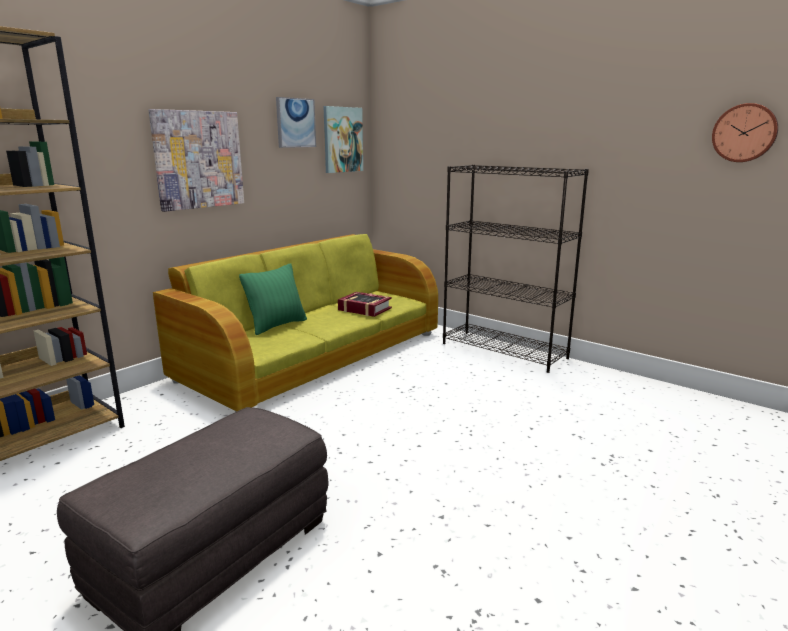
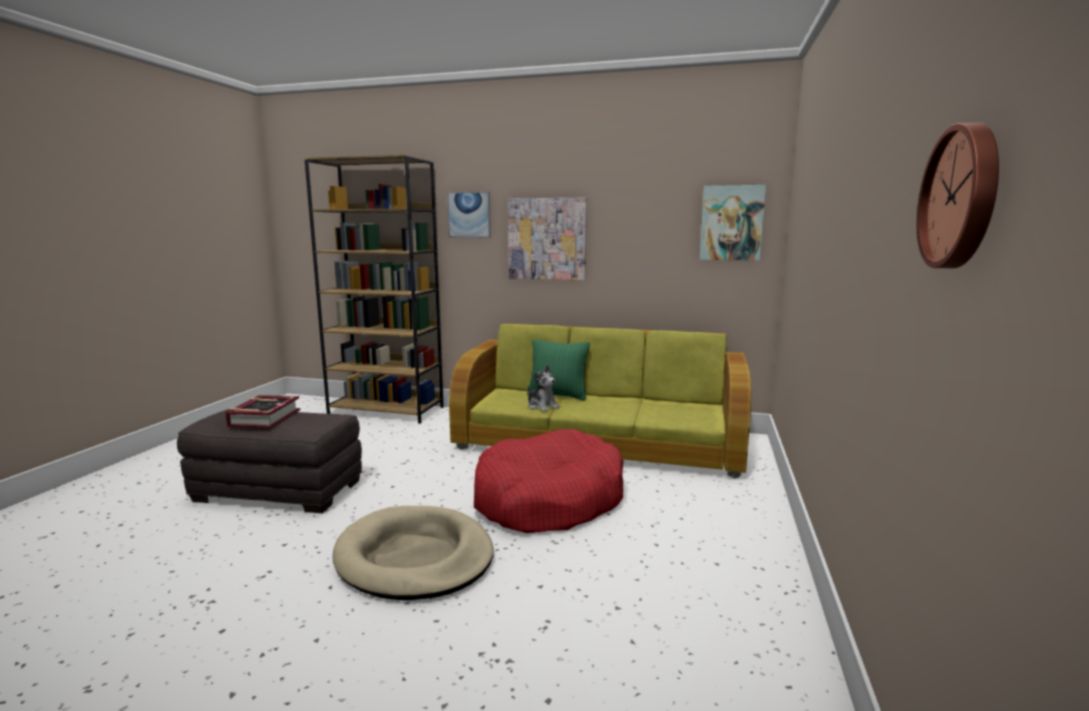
camera: 65 degrees right, 5 degrees down
(295, 123) = (660, 205): picture -> picture (469, 215)
(300, 336) = (542, 406): none -> plush toy
(364, 309) = (645, 411): book -> book (264, 418)
(404, 398) = (548, 500): none -> red dog bed
(461, 473) = (415, 558): none -> beige dog bed
(504, 350) = (760, 533): black bookcase -> none

